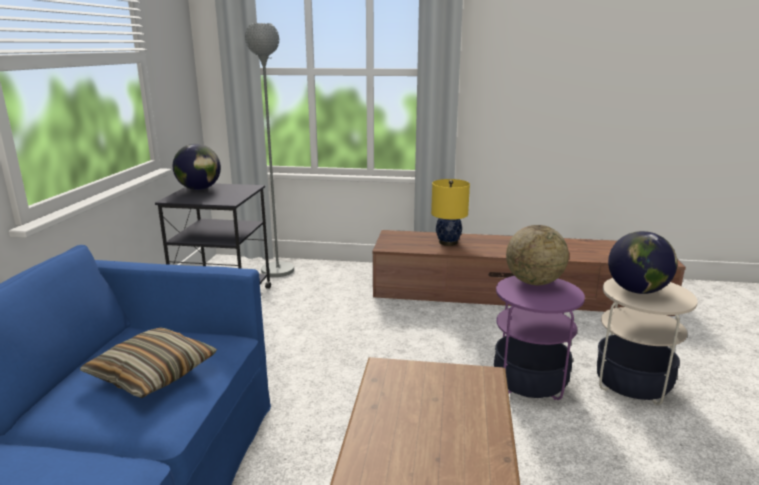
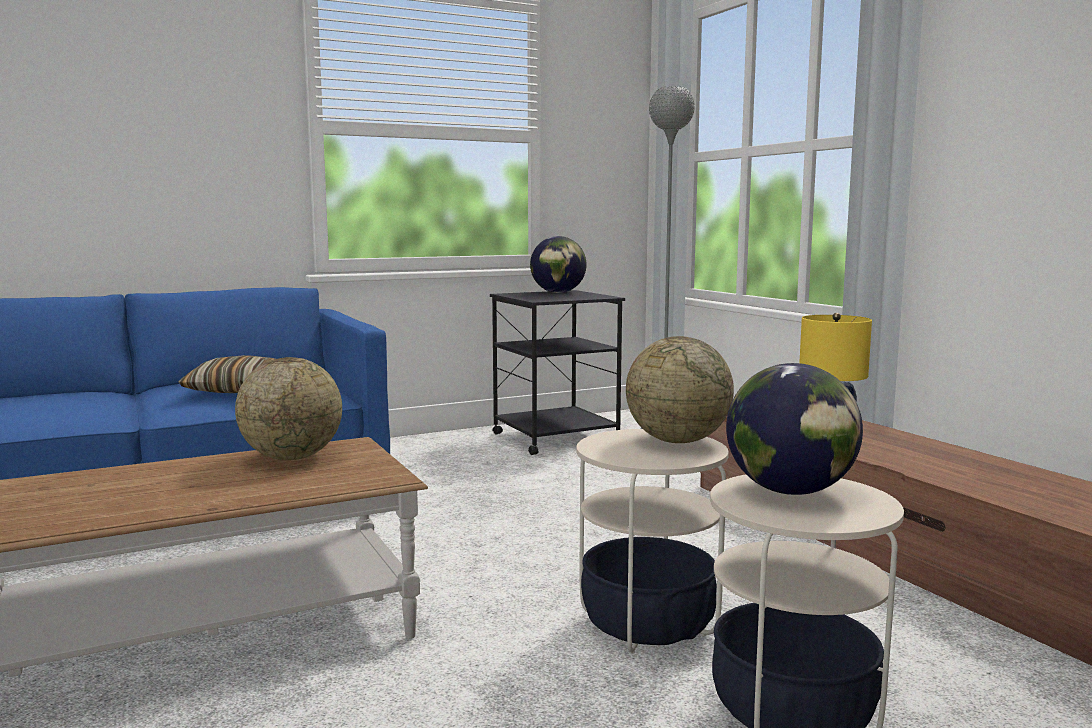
camera: 55 degrees right, 10 degrees down
(398, 399) = (292, 457): none -> globe
(529, 383) = (647, 625): purple side table -> beige side table

